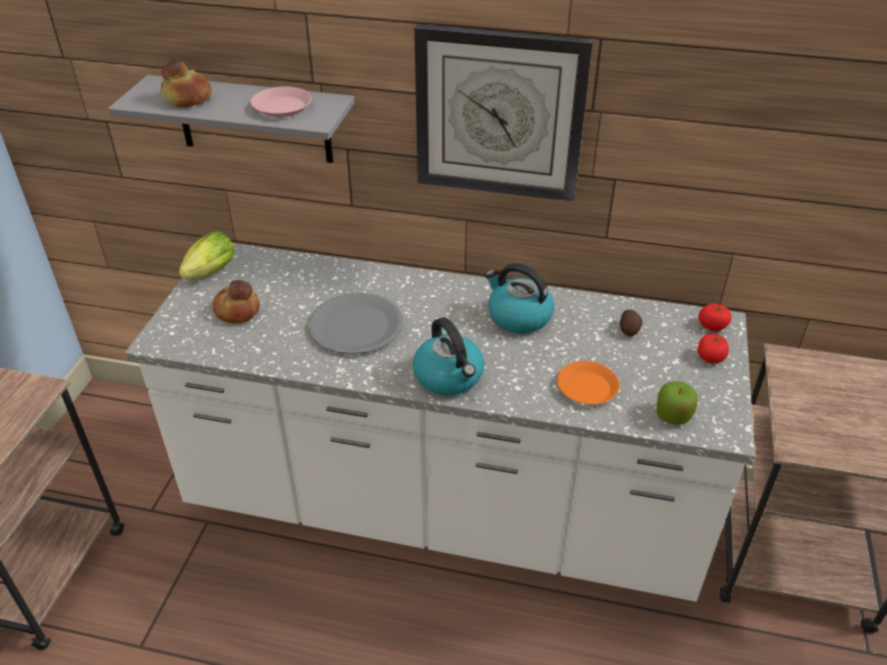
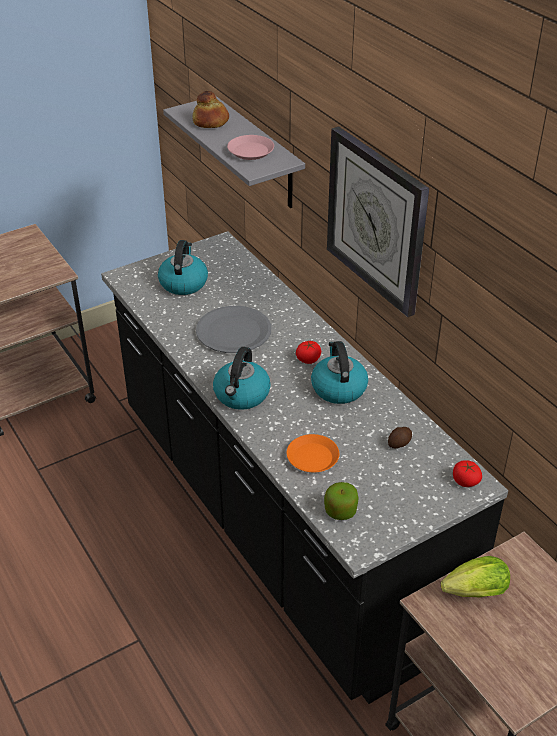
camera: 45 degrees right, 0 degrees up
(208, 274) = (198, 252): lettuce -> lettuce (471, 593)
(236, 310) = (183, 283): bread -> kettle
(443, 507) = (278, 521): white counter -> black counter
(710, 357) = (428, 498): tomato -> tomato (308, 359)

